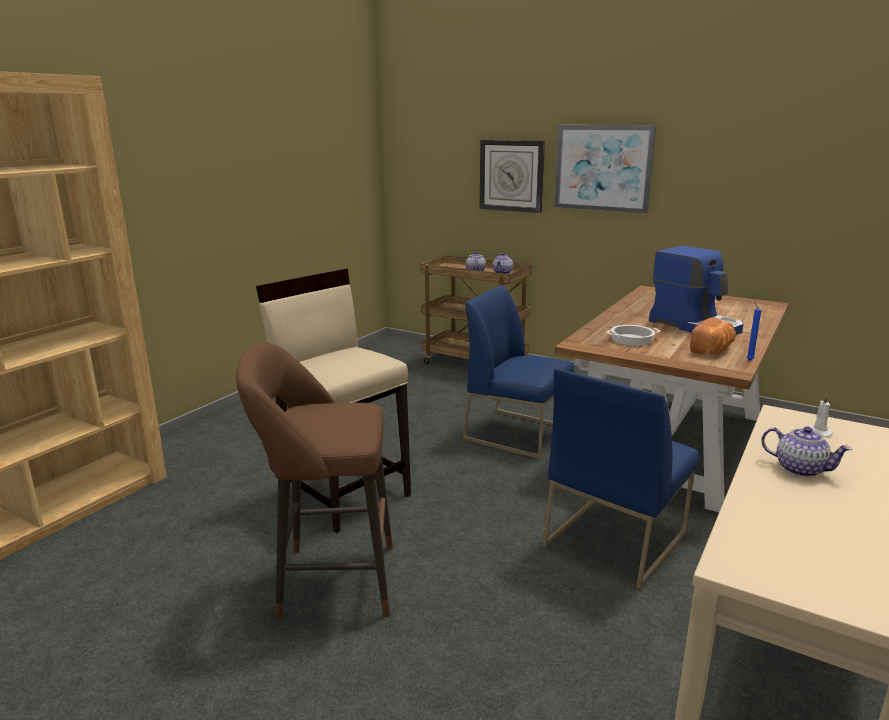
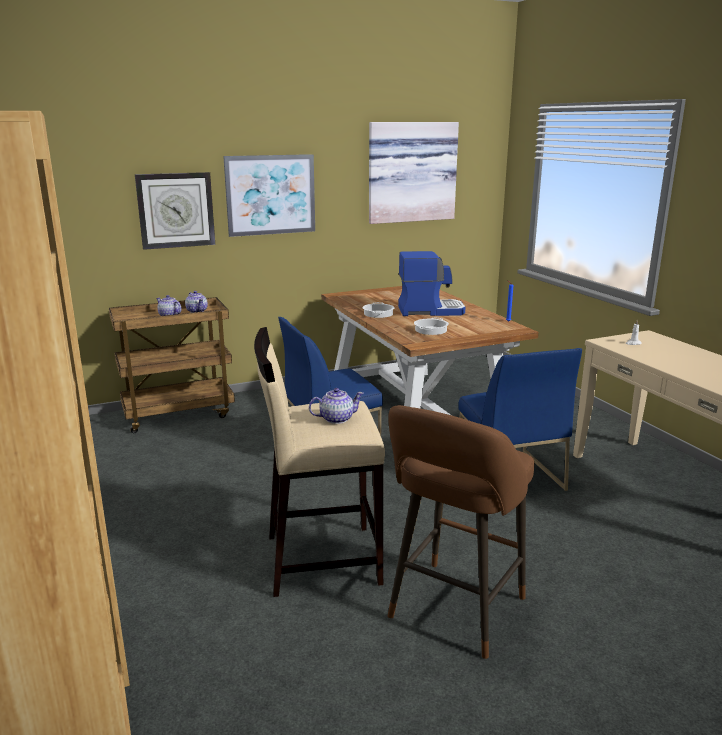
camera: 55 degrees left, 0 degrees up
(632, 313) = (378, 314): none -> cooking pot
(713, 350) = (480, 322): bread -> none
(793, 152) = (411, 172): none -> picture
(799, 469) = (673, 361): teapot -> teapot (336, 419)

